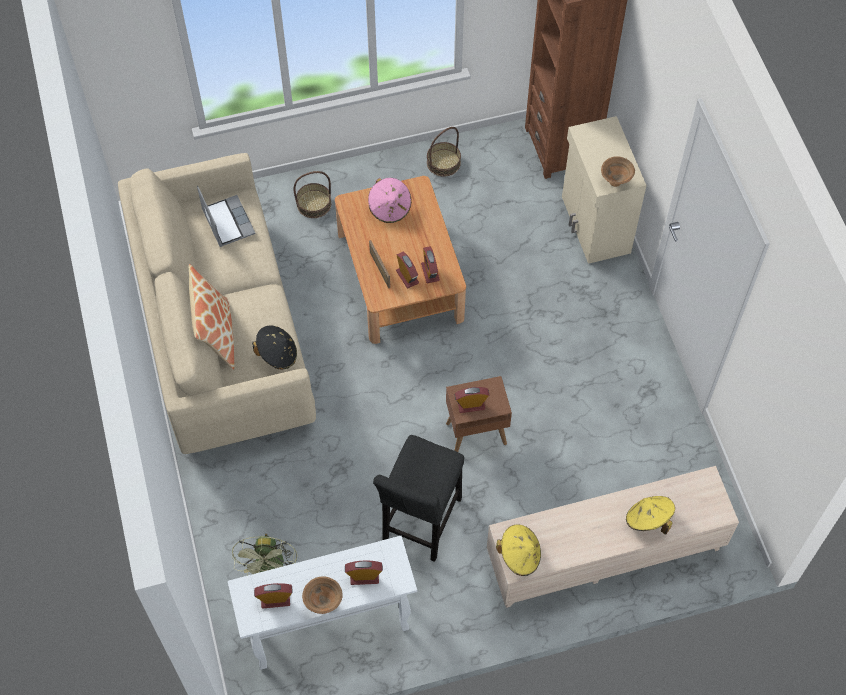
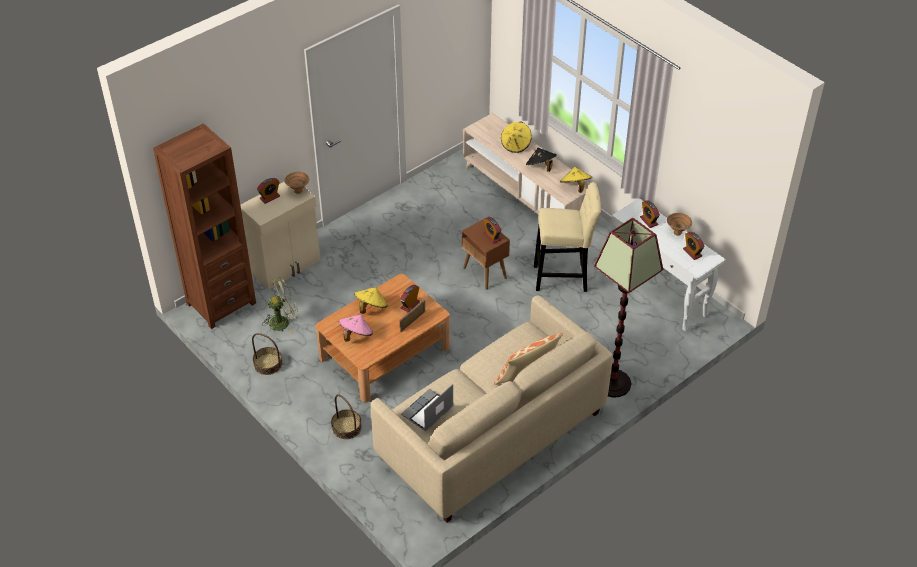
camera: 115 degrees left, 15 degrees down
(219, 492) = (613, 384): none -> floor lamp
(270, 568) = (644, 336): green fan -> green fan (283, 321)
(277, 354) = (519, 339): black hat -> black hat (540, 167)
(420, 524) = (564, 278): black stool -> beige stool
(425, 237) = (371, 307): none -> yellow hat
(430, 272) = (399, 295): alarm clock -> alarm clock (269, 197)

